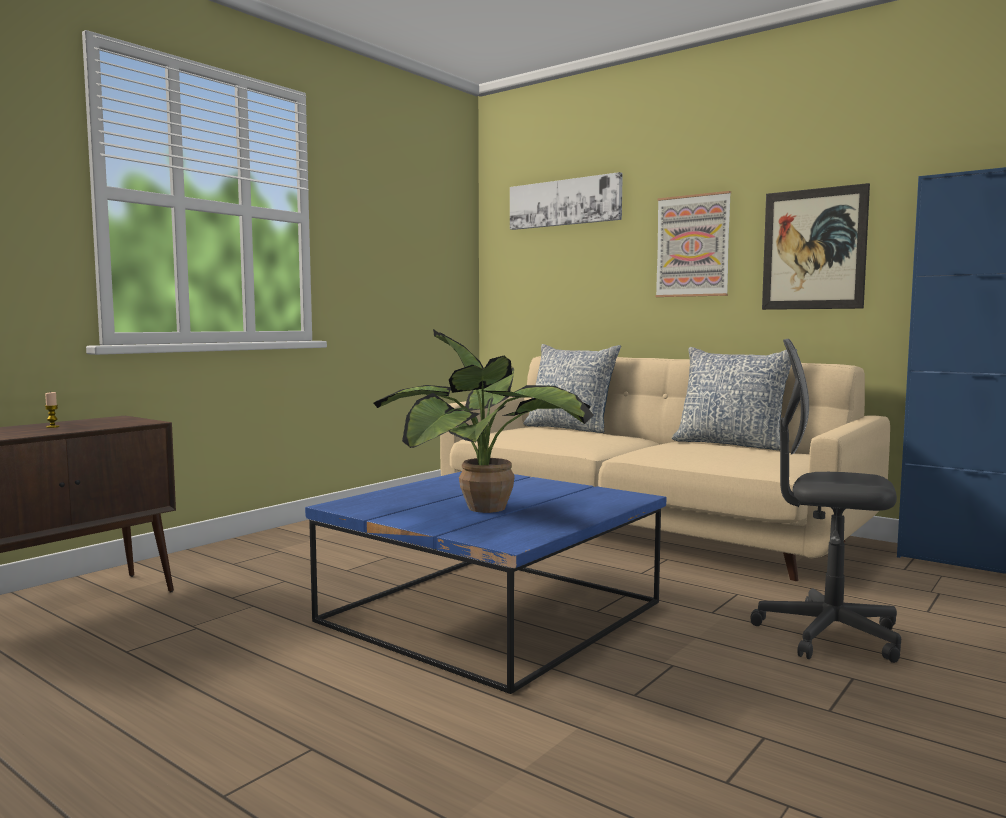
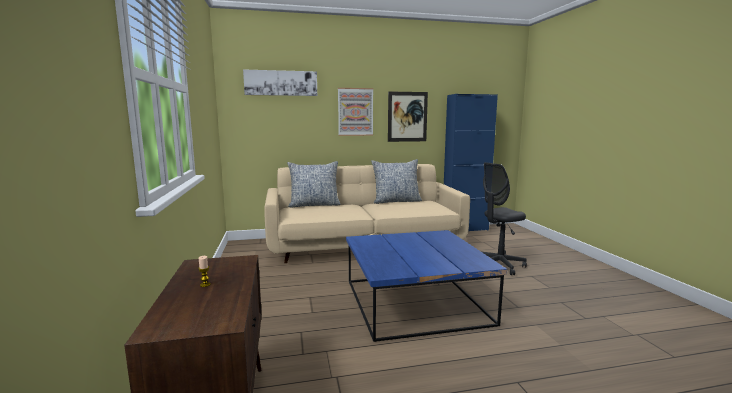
camera: 50 degrees left, 5 degrees up
(488, 510) = (432, 254): potted plant -> none

